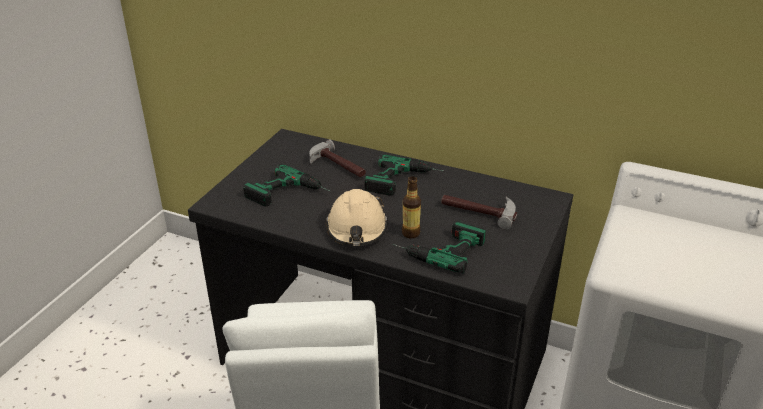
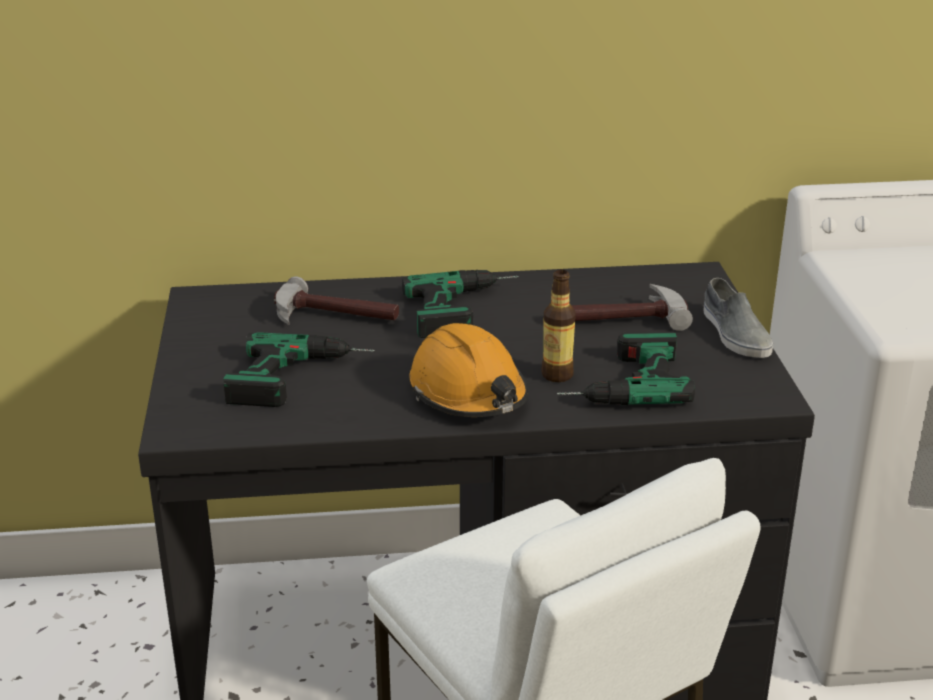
camera: 30 degrees left, 5 degrees down
(357, 229) = (469, 393): beige hard hat -> orange hard hat
(533, 241) = (734, 333): none -> grey shoe

